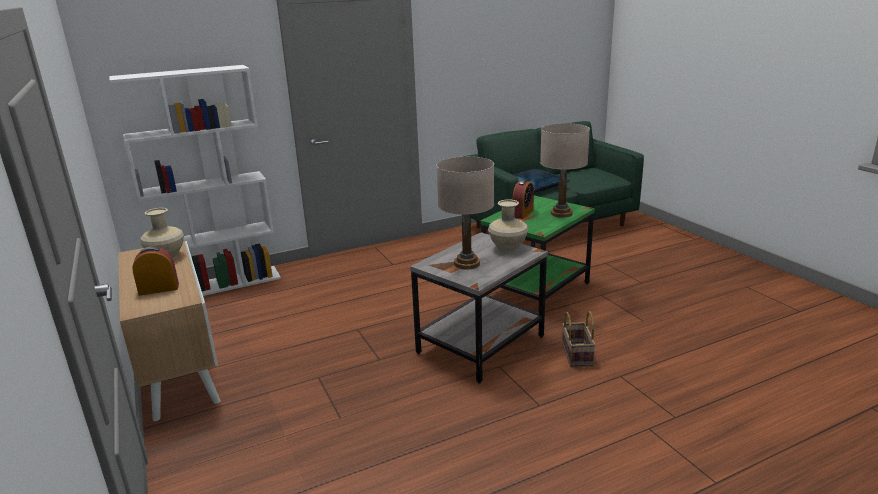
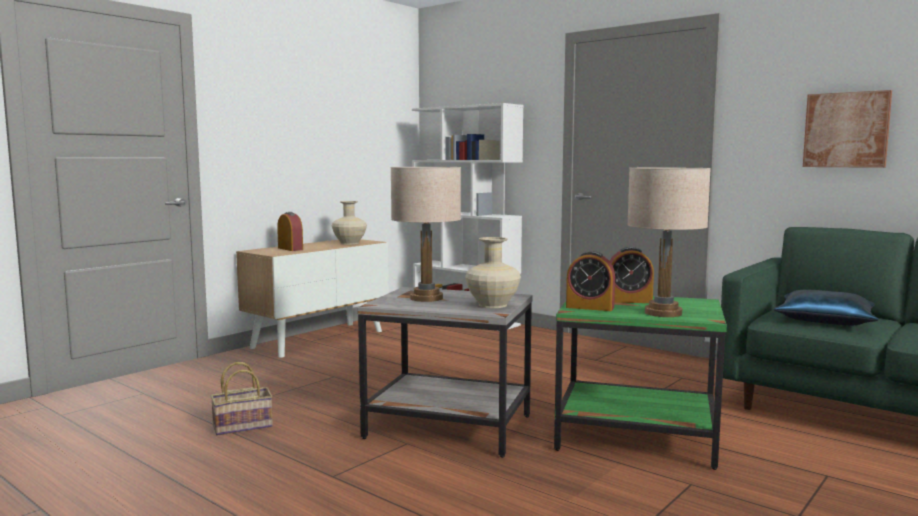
camera: 65 degrees right, 15 degrees down
(489, 70) = (846, 130): none -> picture
(534, 225) = (590, 307): none -> alarm clock
(575, 354) = (475, 484): basket -> basket (244, 425)

